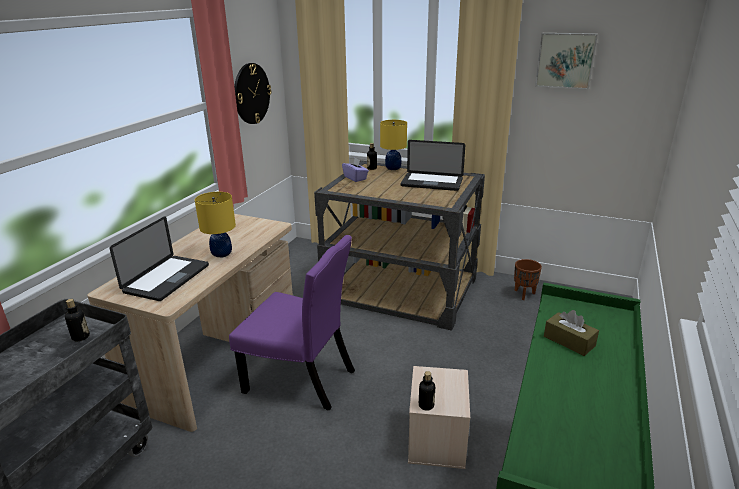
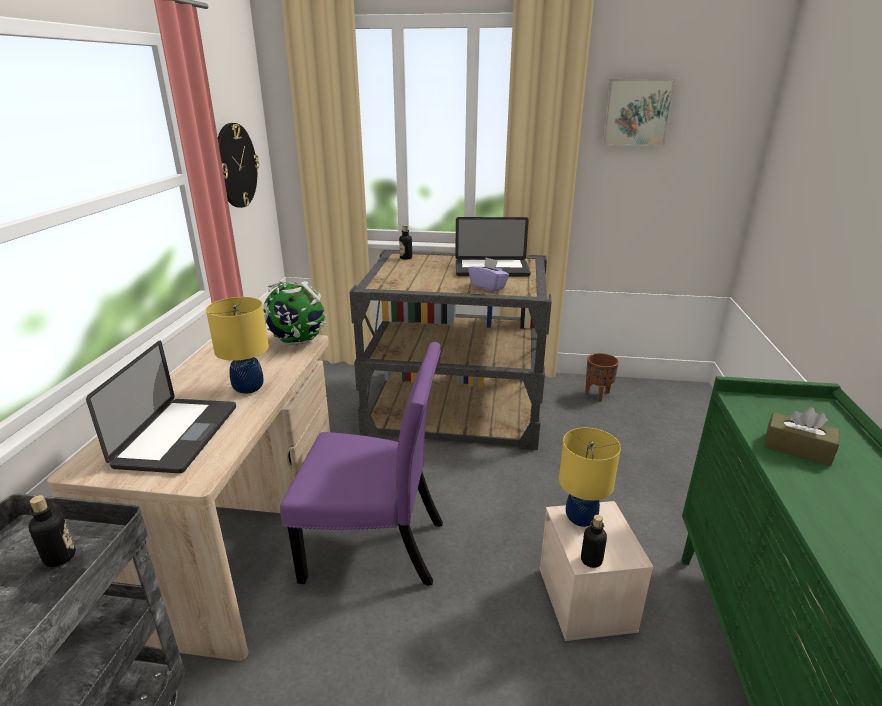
camera: 15 degrees left, 0 degrees up
(268, 225) = (297, 342): none -> globe
(355, 178) = (393, 271): purple tissue box -> purple tissue box (488, 286)
(393, 169) = (434, 257): yellow table lamp -> yellow table lamp (582, 520)

